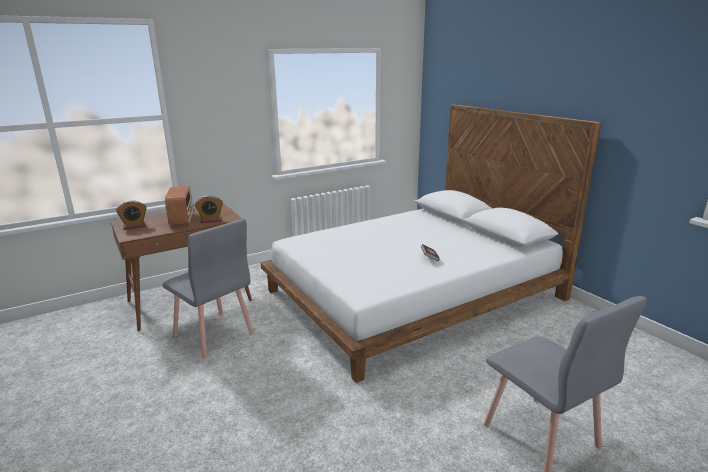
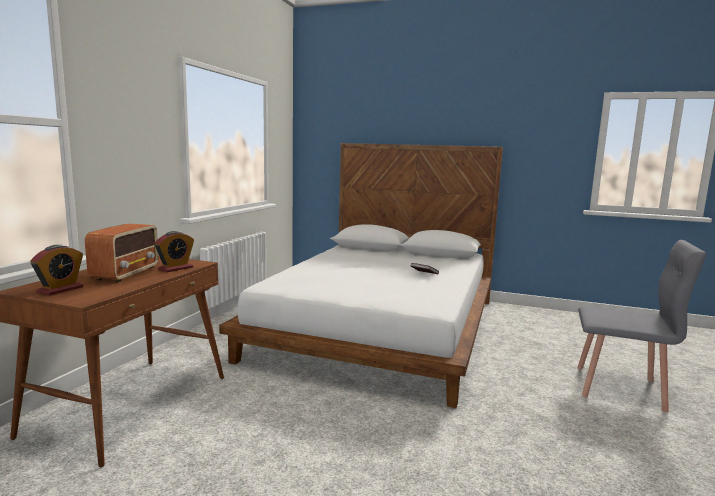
camera: 40 degrees left, 10 degrees down
(182, 219) = (126, 273): radio -> radio turned 60 degrees clockwise
(213, 335) = (233, 427): grey chair -> none

